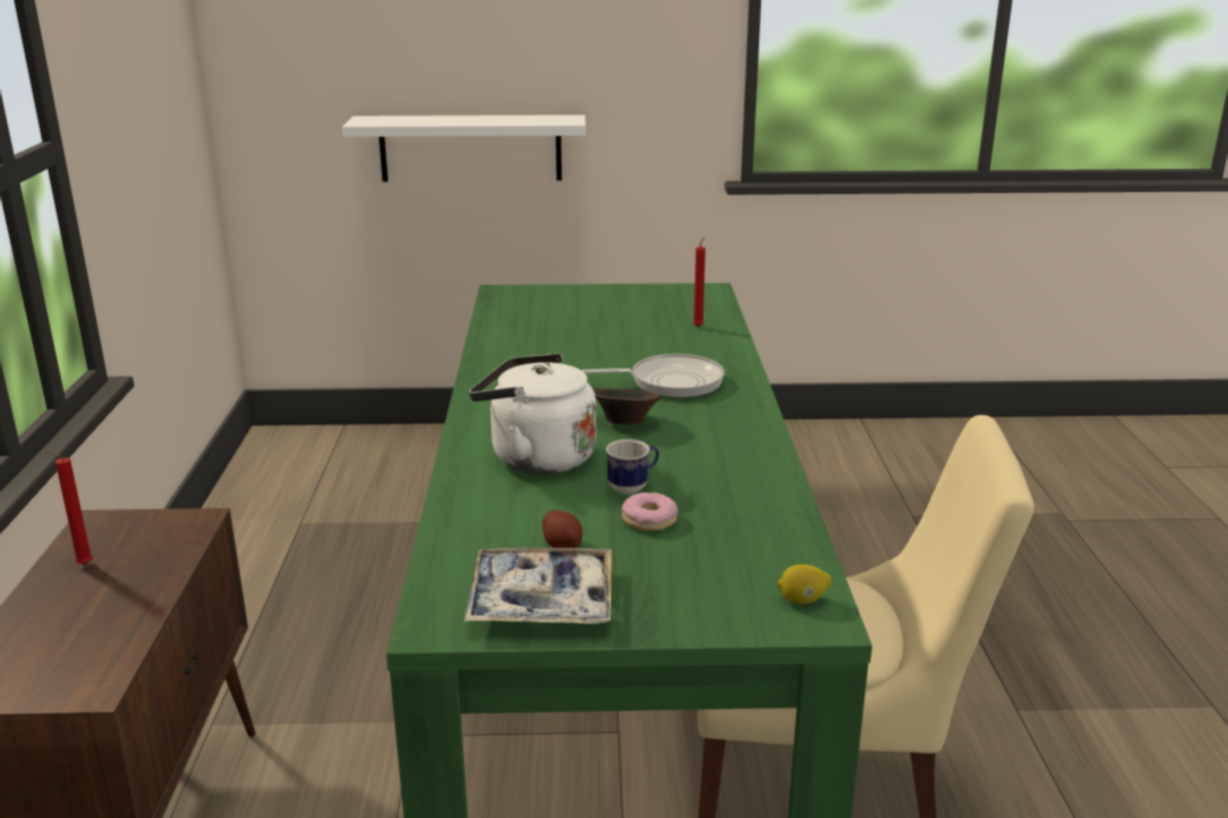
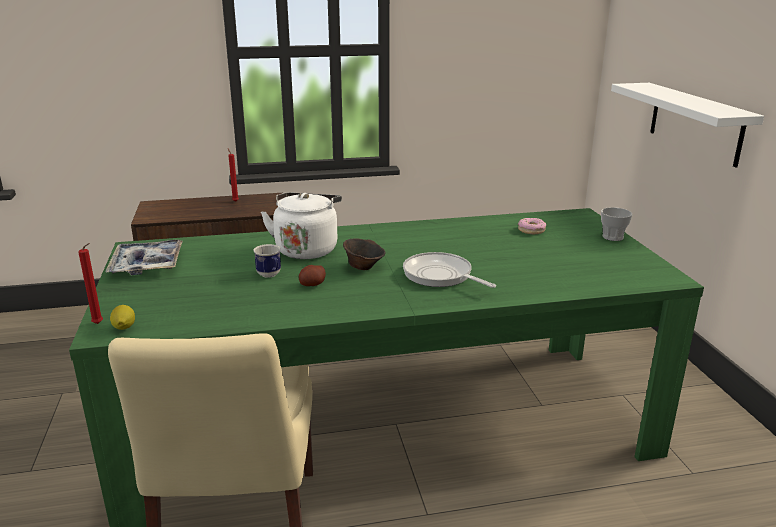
camera: 80 degrees right, 0 degrees up
(562, 545) = (202, 264): potato -> potato (312, 284)
(586, 291) = (612, 237): none -> cup
(649, 520) = (228, 282): donut -> donut (531, 230)
(670, 382) = (440, 276): frying pan -> frying pan turned 150 degrees clockwise
(699, 326) = (568, 279): red candle -> red candle (99, 324)

